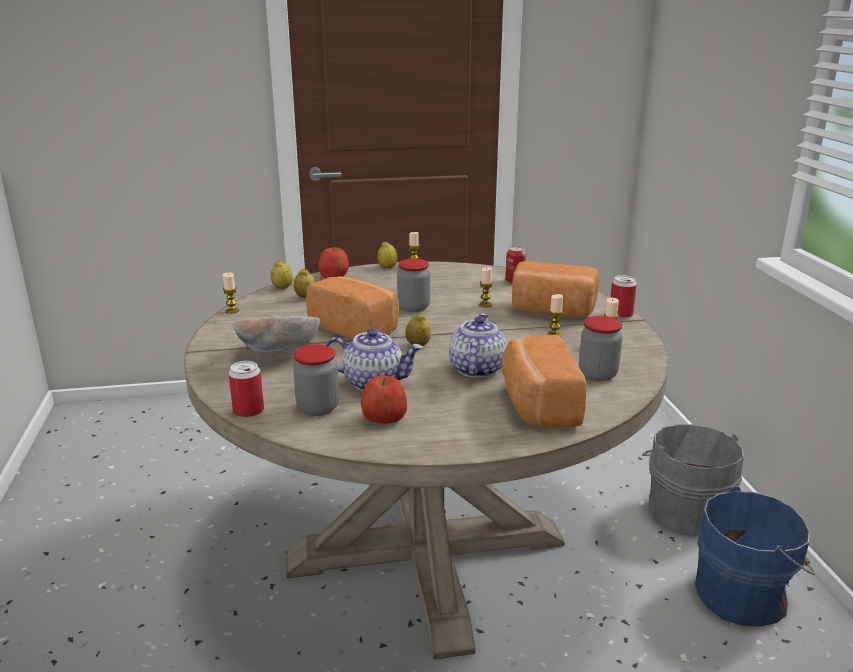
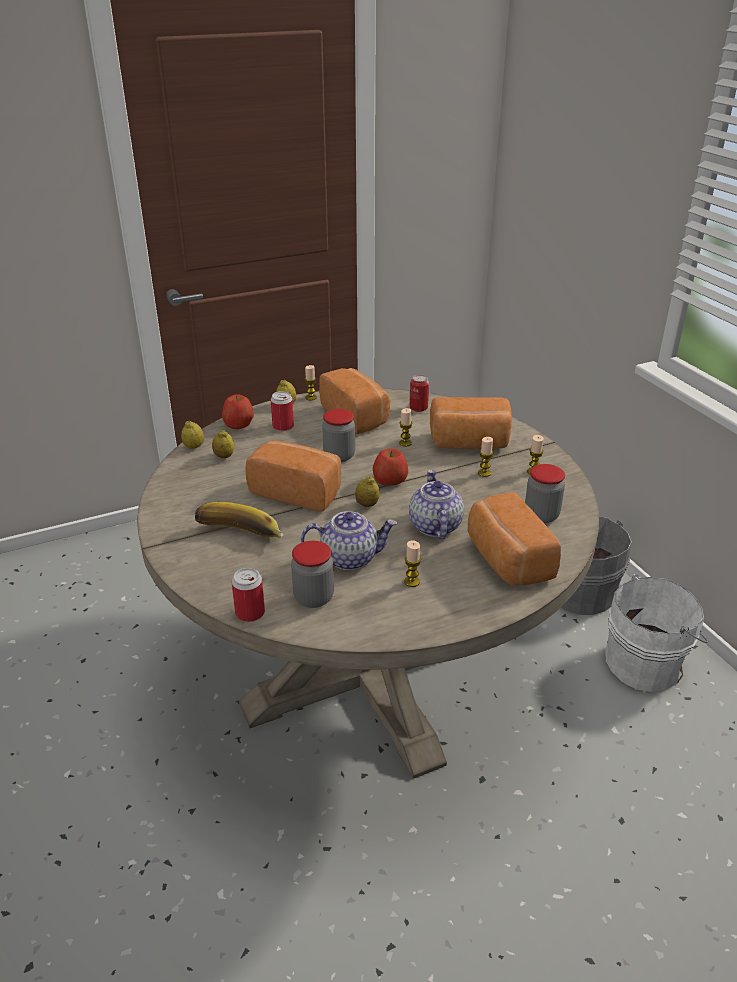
camera: 15 degrees left, 10 degrees up
(232, 311) = (159, 486): candle -> candle (412, 581)
(278, 354) = (239, 536): bowl -> banana
(384, 418) = (380, 598): apple -> apple (389, 480)
(449, 281) = (356, 416): none -> bread
(620, 314) = (531, 439): can -> can (283, 426)
(744, 594) = (647, 662): blue bucket -> white bucket

